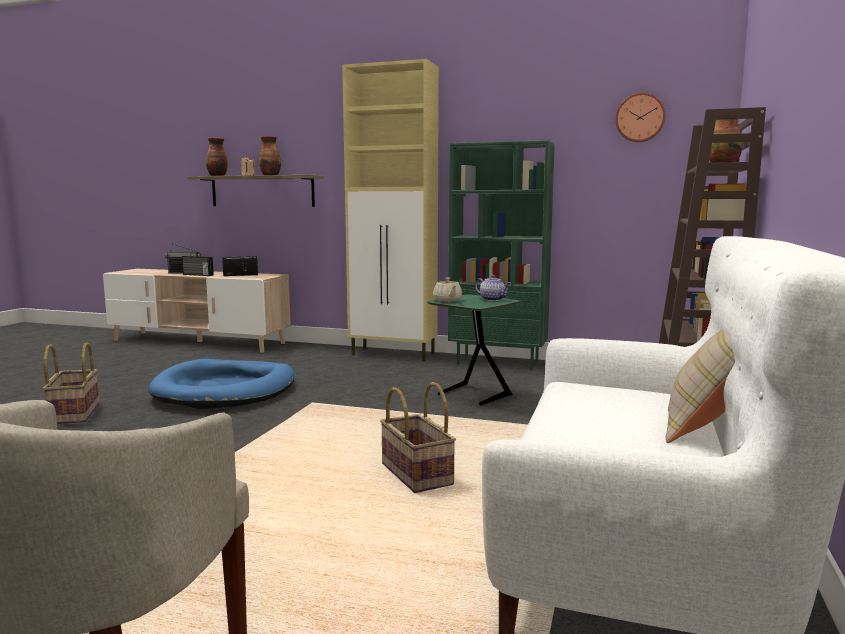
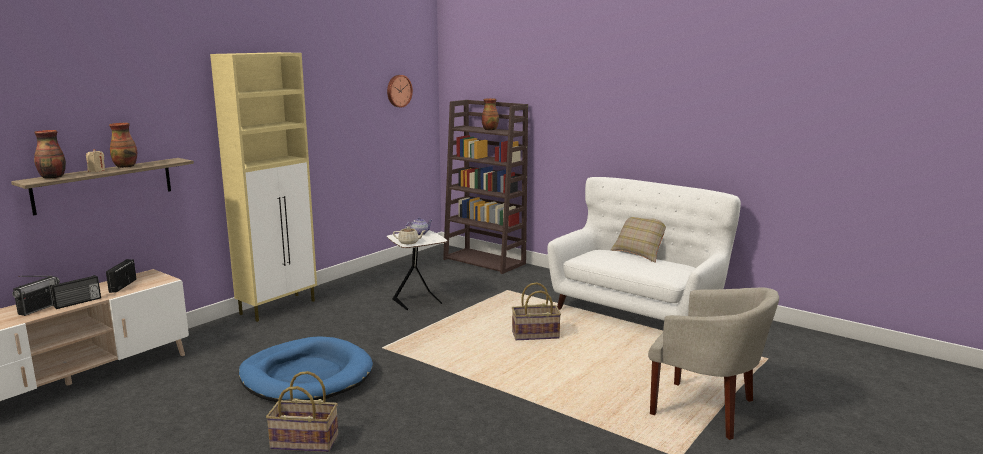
camera: 70 degrees left, 5 degrees up
(473, 395) = (418, 302): green side table -> white side table
(498, 362) = (350, 282): green bookcase -> none

